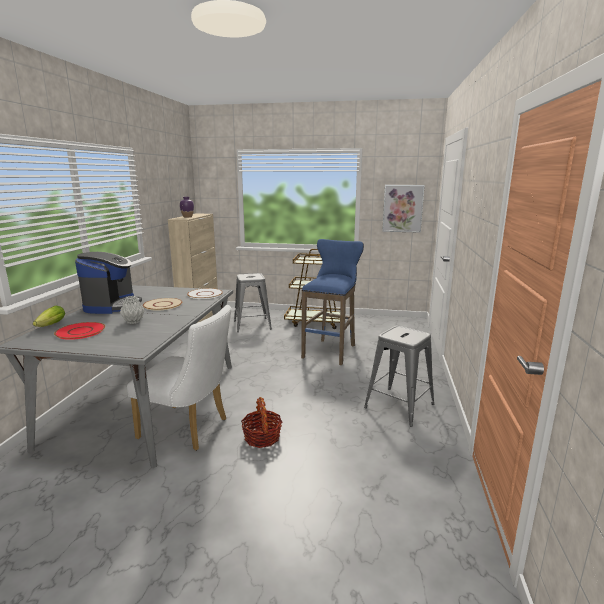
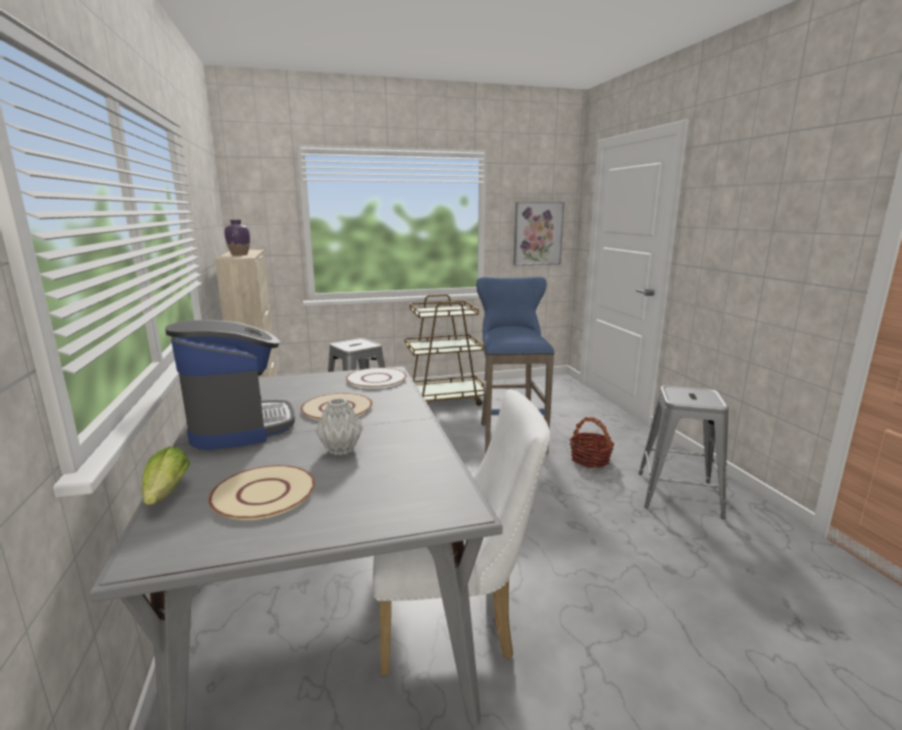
camera: 25 degrees left, 0 degrees up
(81, 331) = (264, 493): red plate -> beige plate
(262, 437) = (578, 597): basket -> basket (590, 460)

